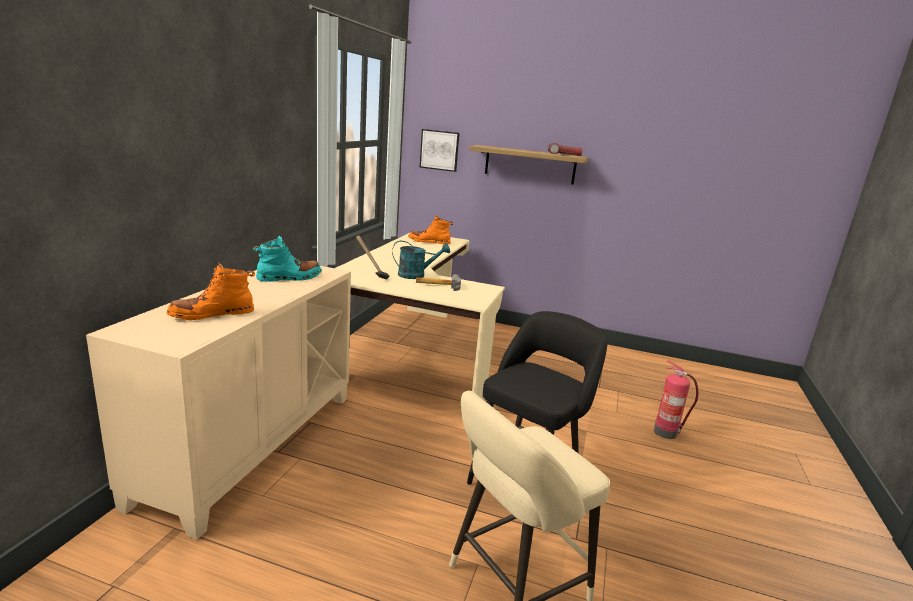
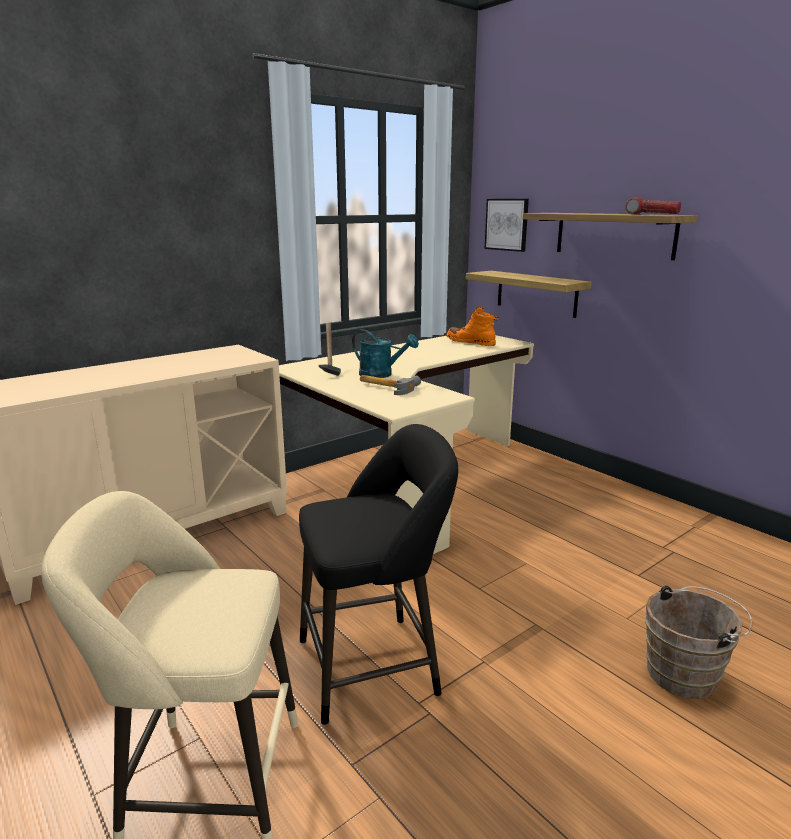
camera: 35 degrees right, 0 degrees up
(212, 315) = (67, 383): orange boot -> none
(289, 278) = (203, 360): turquoise boot -> none
(466, 203) = (536, 293): none -> shelf
(666, 433) = (686, 674): fire extinguisher -> brown bucket

